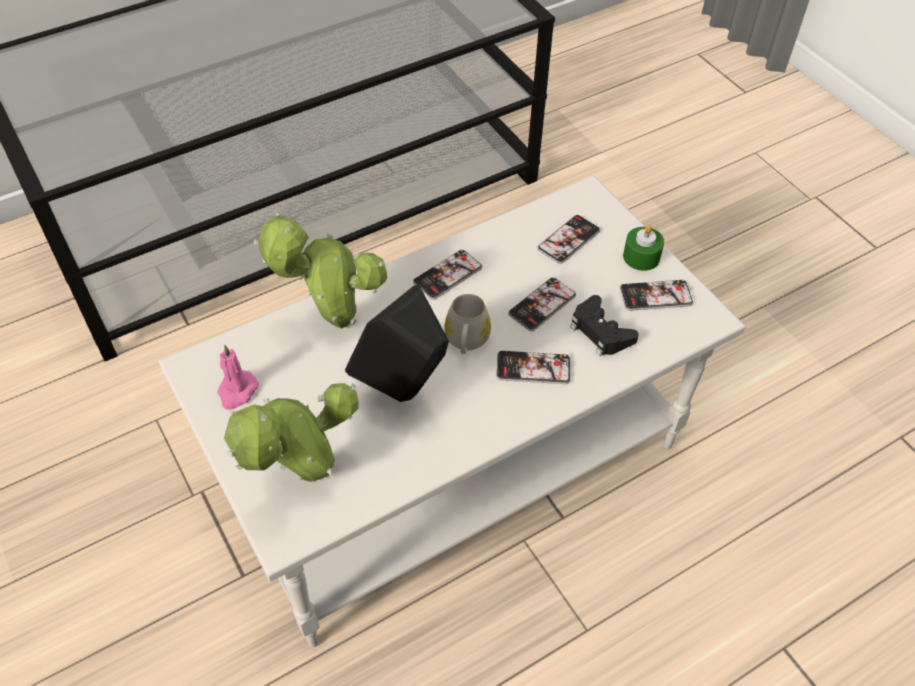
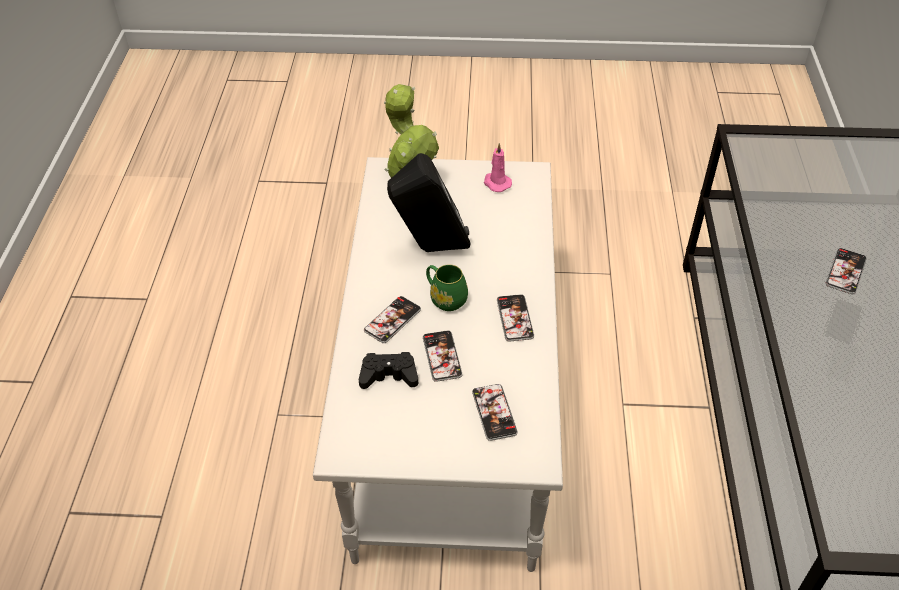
camera: 125 degrees right, 5 degrees down
(334, 322) = (518, 242): potted plant -> none
(466, 341) = (445, 298): white mug -> green mug
(641, 257) = (437, 451): green candle -> none
(655, 296) = (390, 432): phone -> phone (845, 271)

